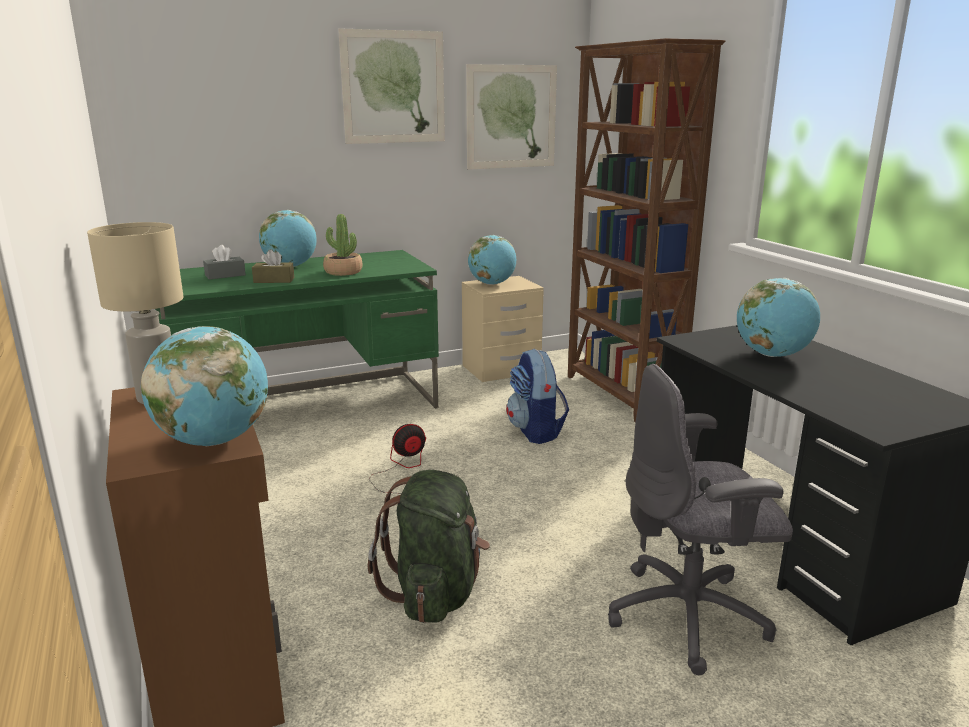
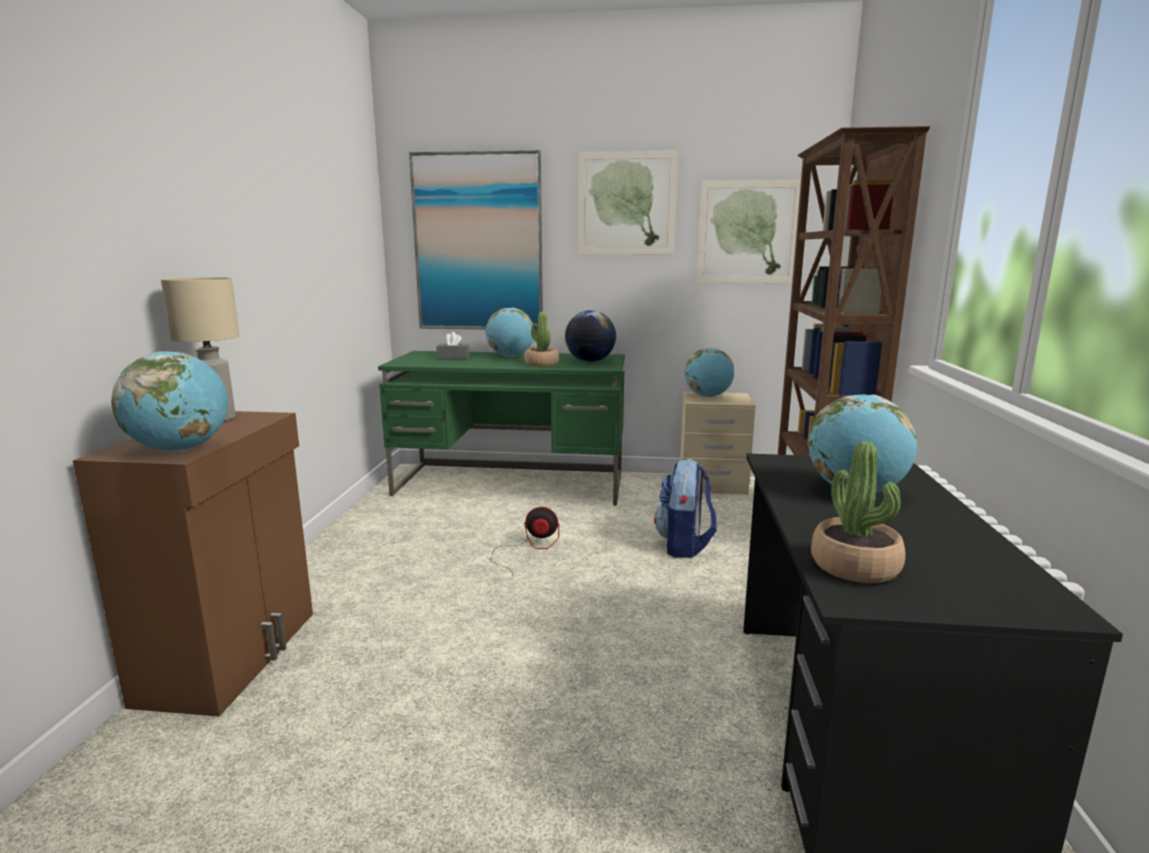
camera: 30 degrees right, 5 degrees down
(225, 134) = (478, 243): none -> picture
(274, 280) = (479, 364): brown tissue box -> none
(386, 262) = (590, 361): none -> globe
(435, 593) = (437, 658): green backpack -> none
(690, 616) = (643, 775): grey office chair -> none
(851, 409) = (855, 566): none -> potted plant

